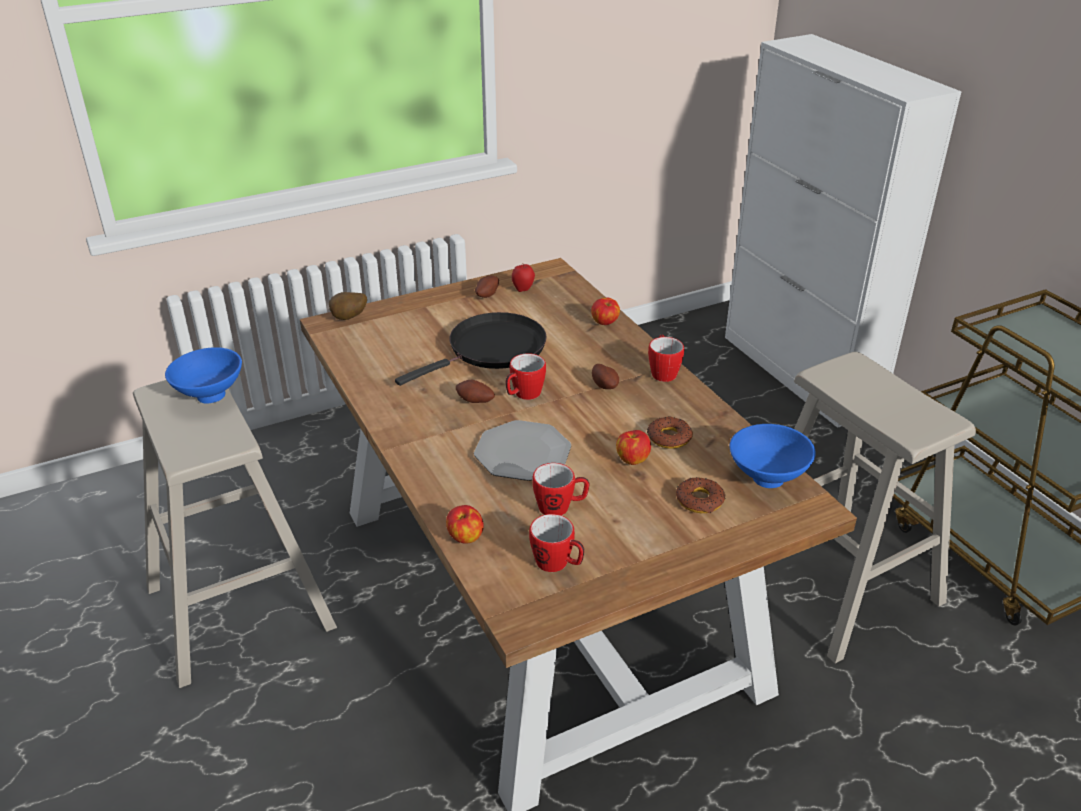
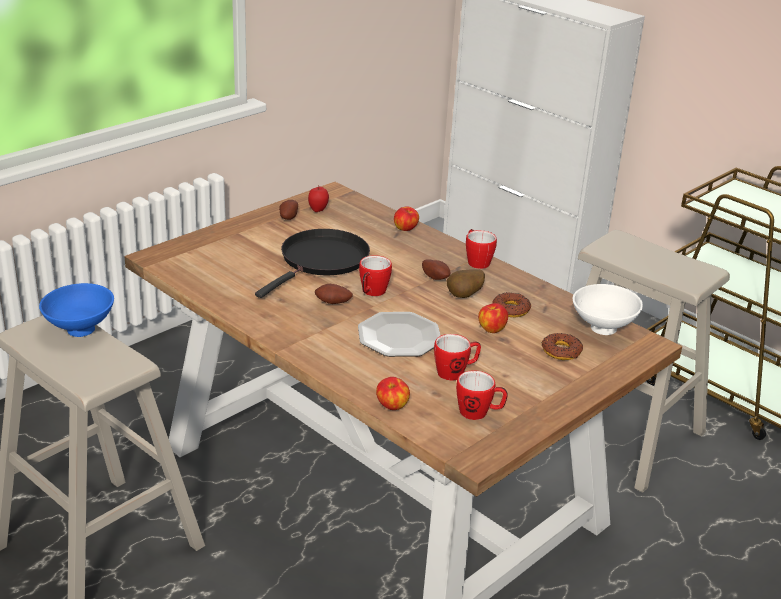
camera: 20 degrees left, 5 degrees down
(349, 319) = (173, 250): potato -> potato (464, 296)
(767, 480) = (603, 329): blue bowl -> white bowl

